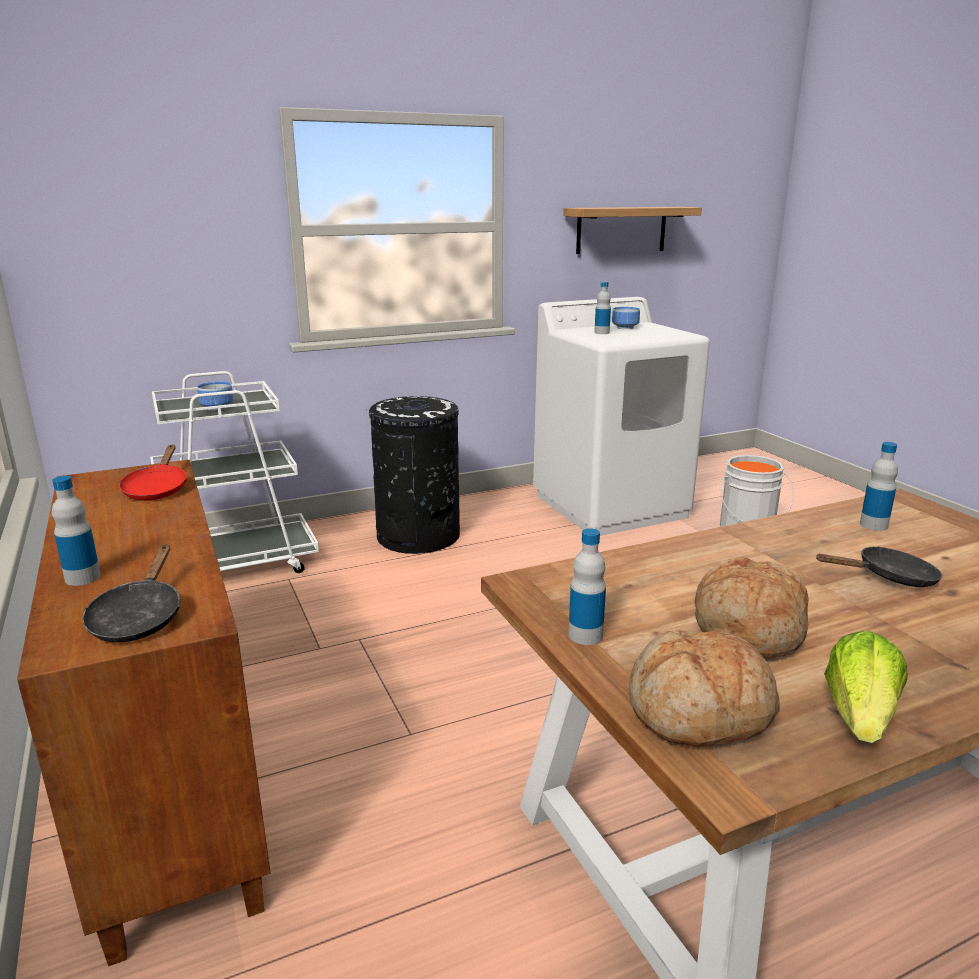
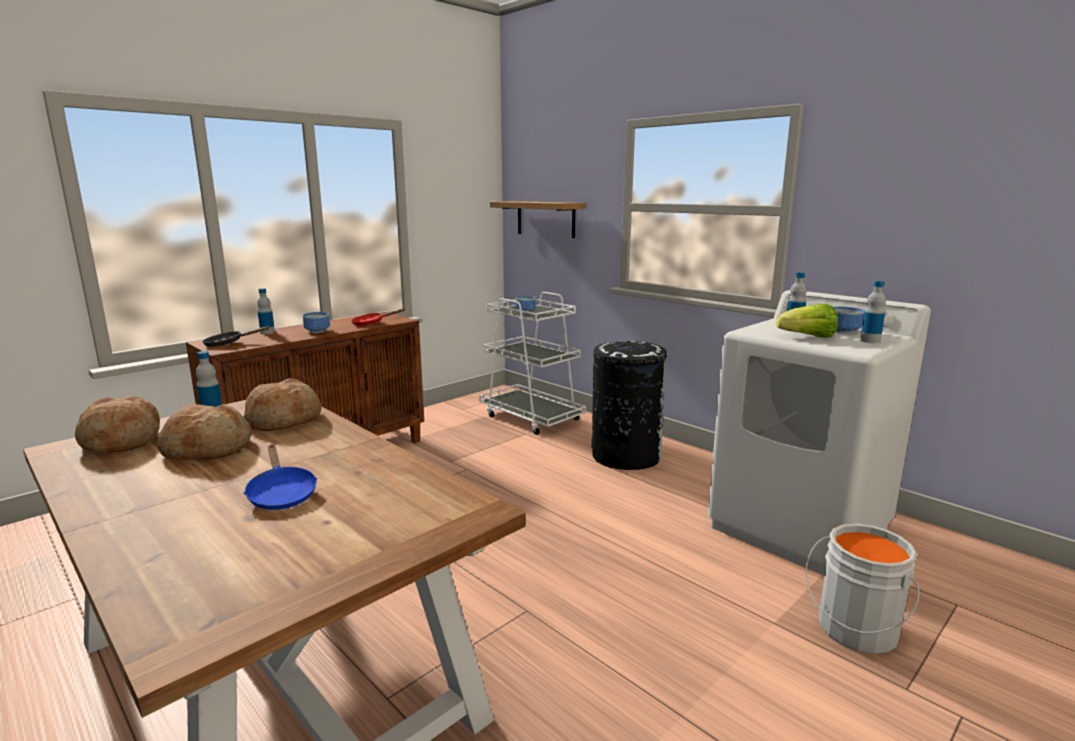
camera: 70 degrees right, 5 degrees down
(156, 531) = (317, 331): none -> bowl
(621, 230) = (952, 223): shelf -> shelf (545, 219)
(637, 579) = (284, 420): none -> bread
(860, 715) = (91, 477): lettuce -> lettuce (808, 337)
(873, 525) = (402, 493): bottle -> bottle (870, 341)
(889, 577) = (281, 494): black frying pan -> blue frying pan

